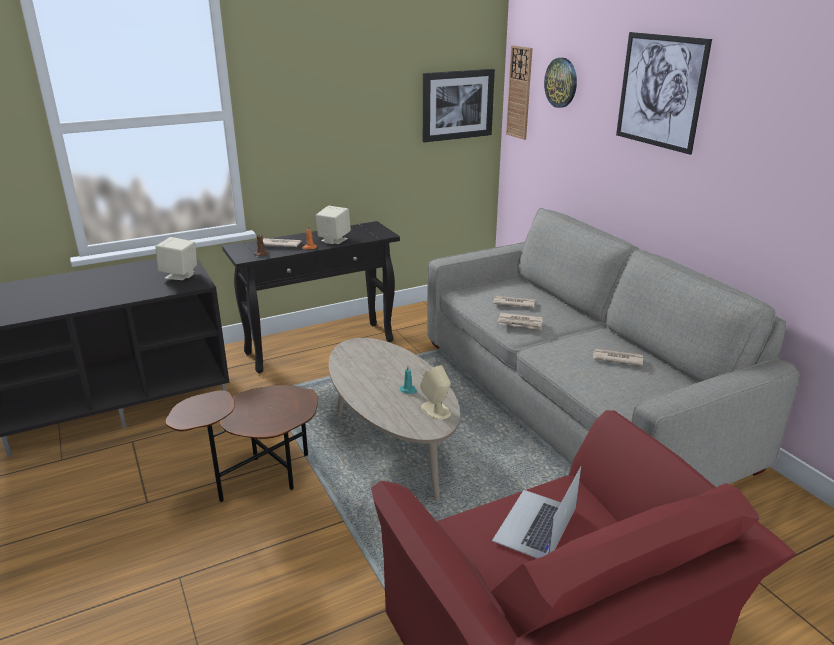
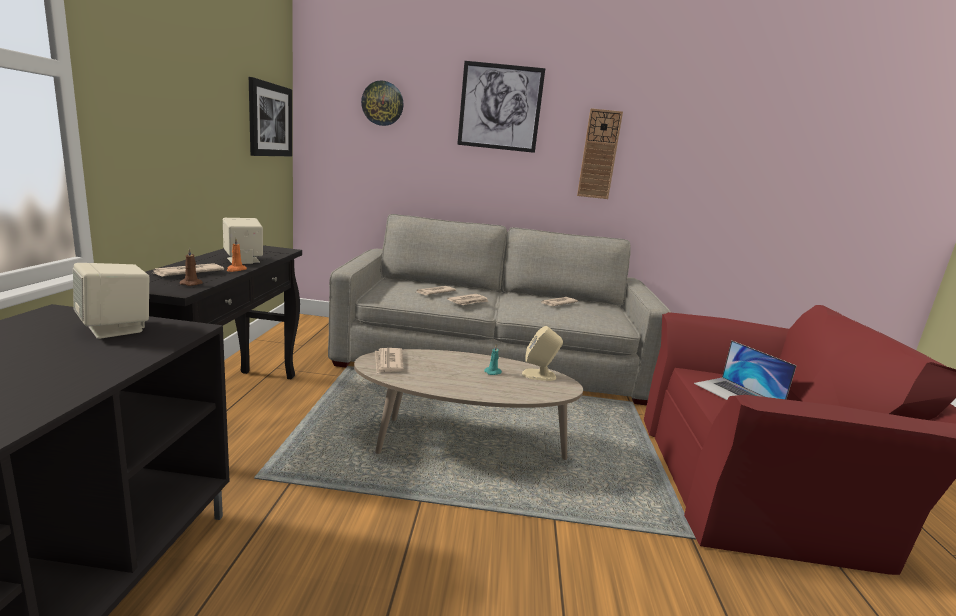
camera: 60 degrees left, 10 degrees down
(261, 480) = (432, 551): brown side table -> none
(362, 349) = (388, 362): none -> newspaper
(519, 92) = (321, 114): wall clock -> wall clock (599, 154)

